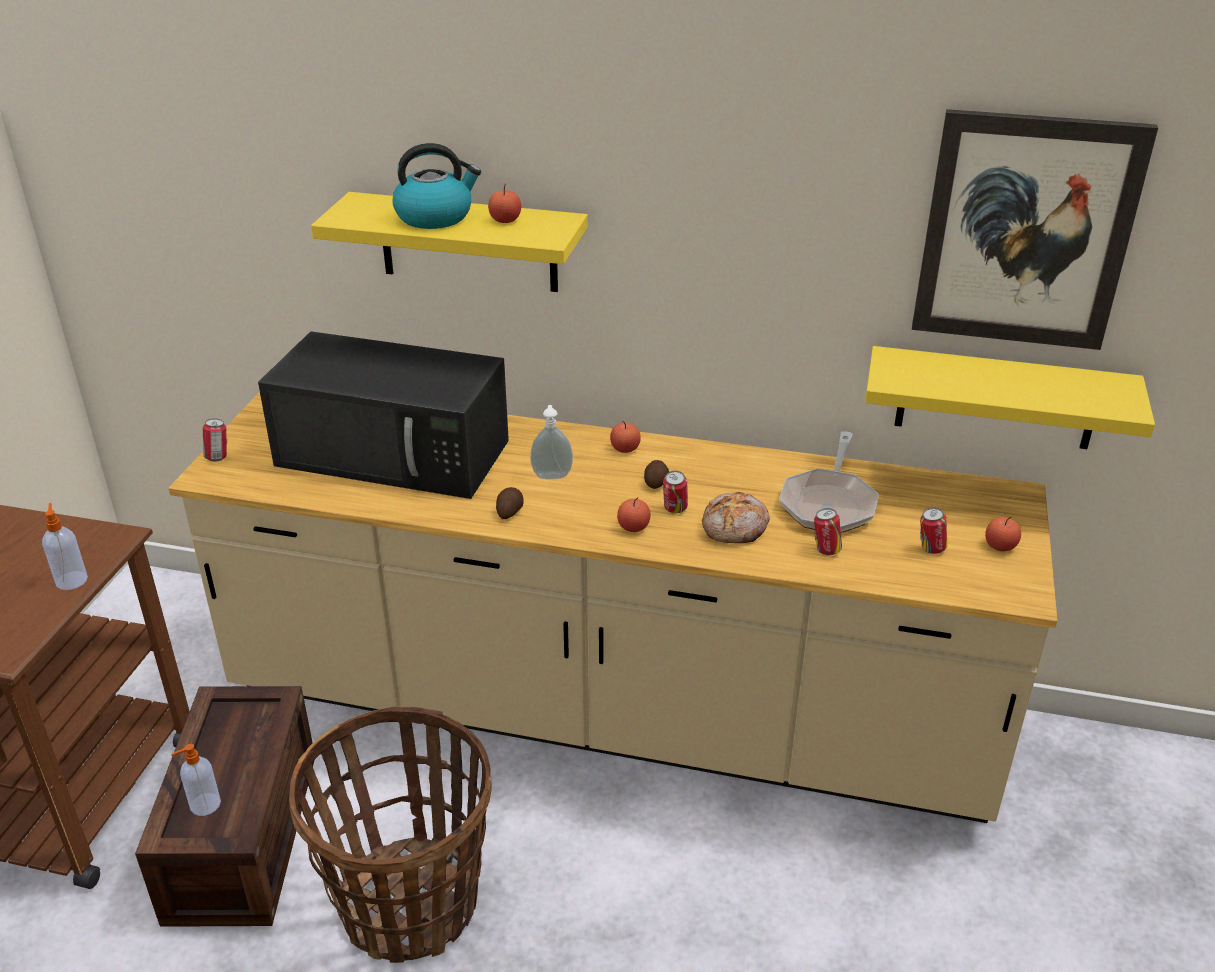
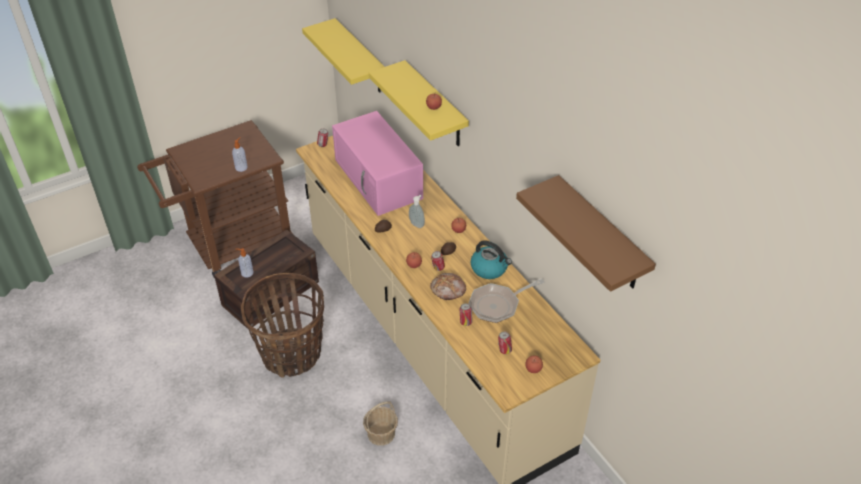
camera: 45 degrees right, 10 degrees up
(396, 453) = (379, 179): black microwave -> pink microwave
(435, 216) = (413, 91): kettle -> kettle (489, 268)
(719, 902) = (381, 433): none -> basket
(997, 398) = (590, 305): yellow shelf -> yellow shelf (360, 57)
(1025, 231) = (601, 235): picture -> brown shelf

